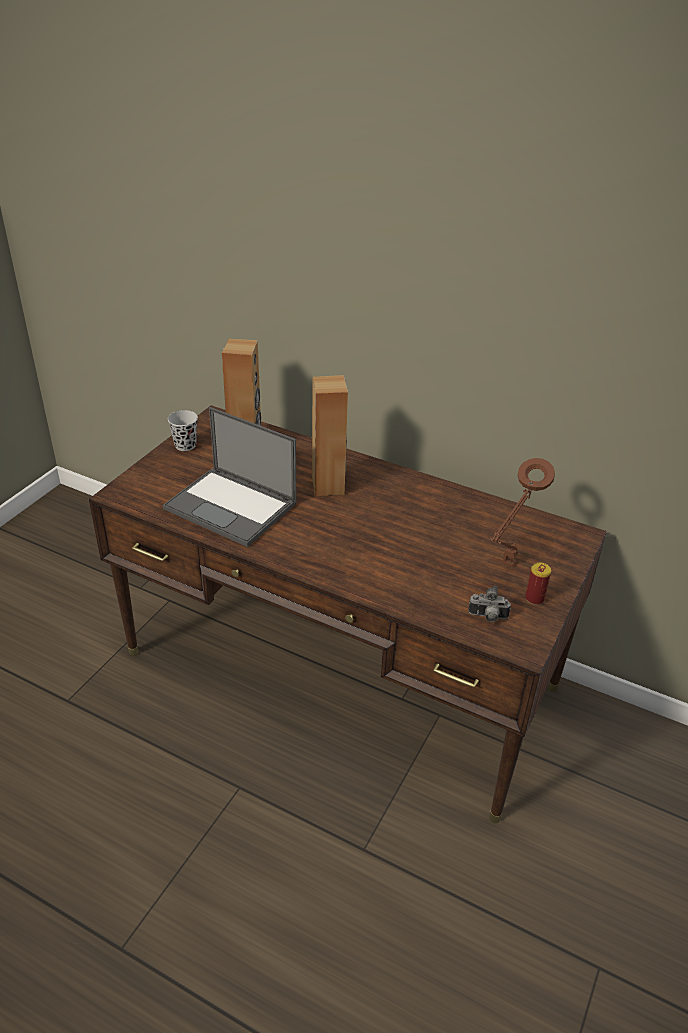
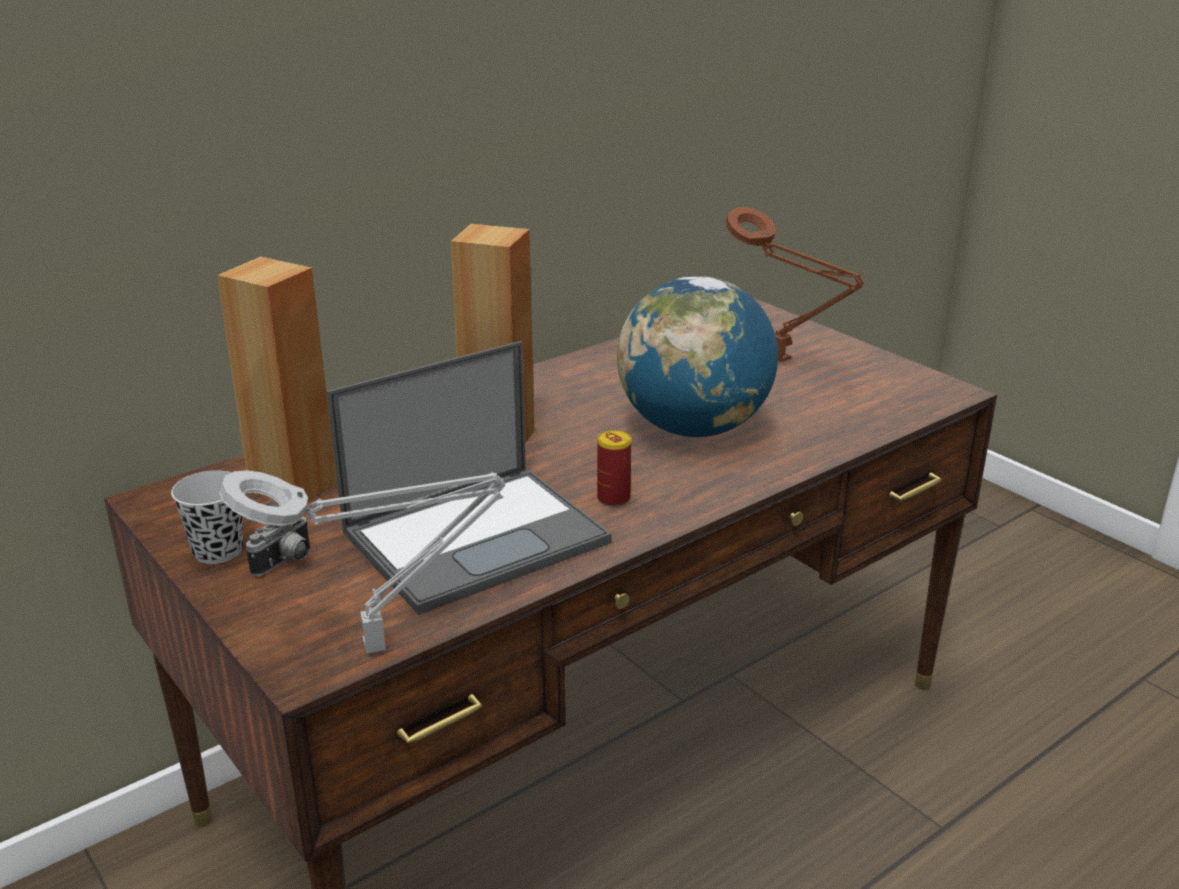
camera: 65 degrees left, 10 degrees down
(138, 507) = (383, 646): none -> grey table lamp
(386, 547) = (694, 428): none -> globe
(488, 617) = (882, 397): camera -> camera (286, 562)
(534, 598) = (858, 363): can -> can (613, 499)

